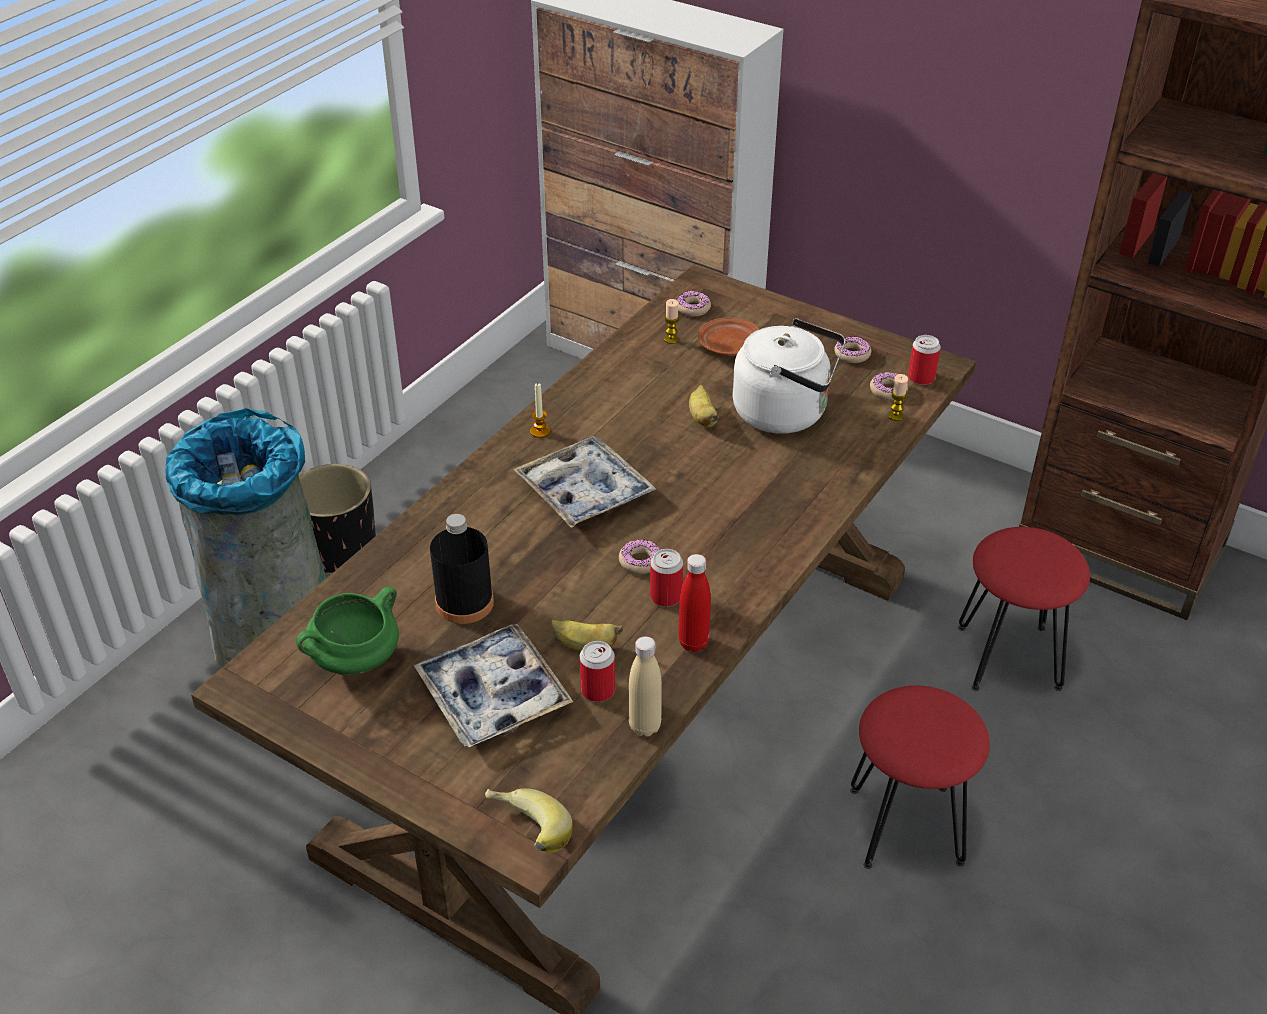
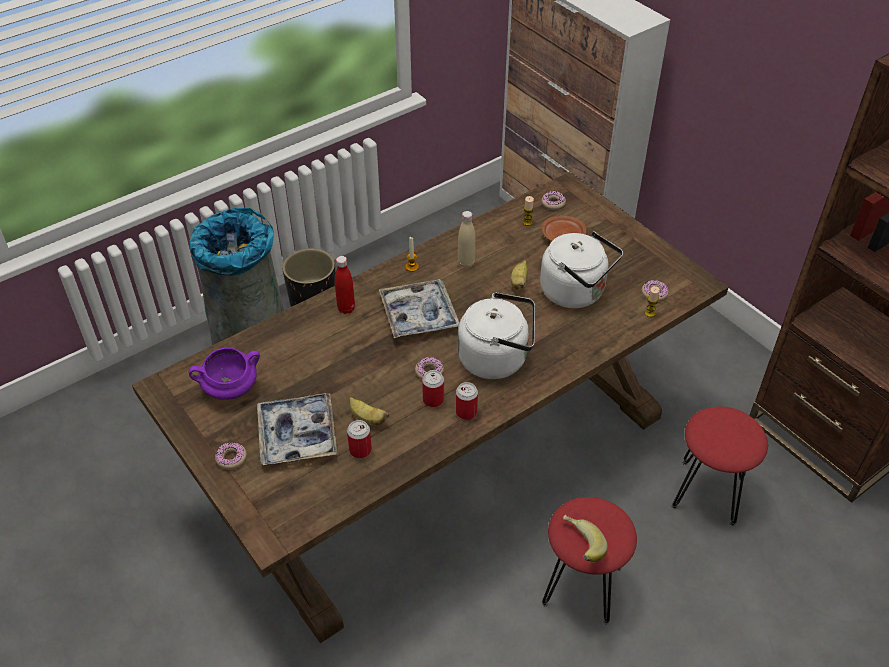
camera: 20 degrees right, 5 degrees up
(355, 661) = (230, 390): green cooking pot -> purple cooking pot
(464, 603) = (310, 370): black bottle -> none
(525, 837) = (271, 531): banana -> banana (579, 547)
(644, 726) = (376, 482): beige bottle -> beige bottle (466, 263)
(693, 643) = (434, 436): red bottle -> red bottle (346, 309)
(725, 521) = (497, 358): none -> white kettle
(852, 354) = (643, 261): donut -> donut (231, 458)
(921, 378) = (682, 290): can -> can (466, 412)

